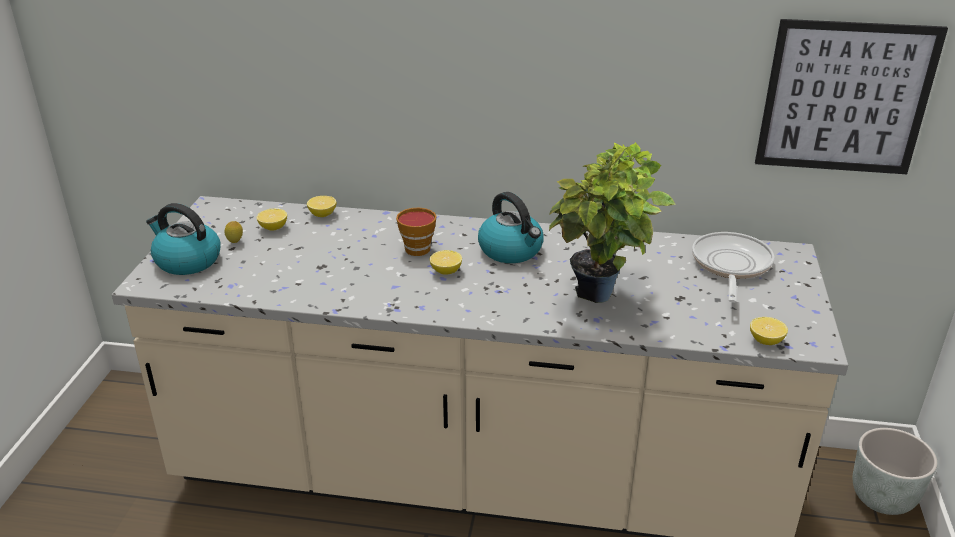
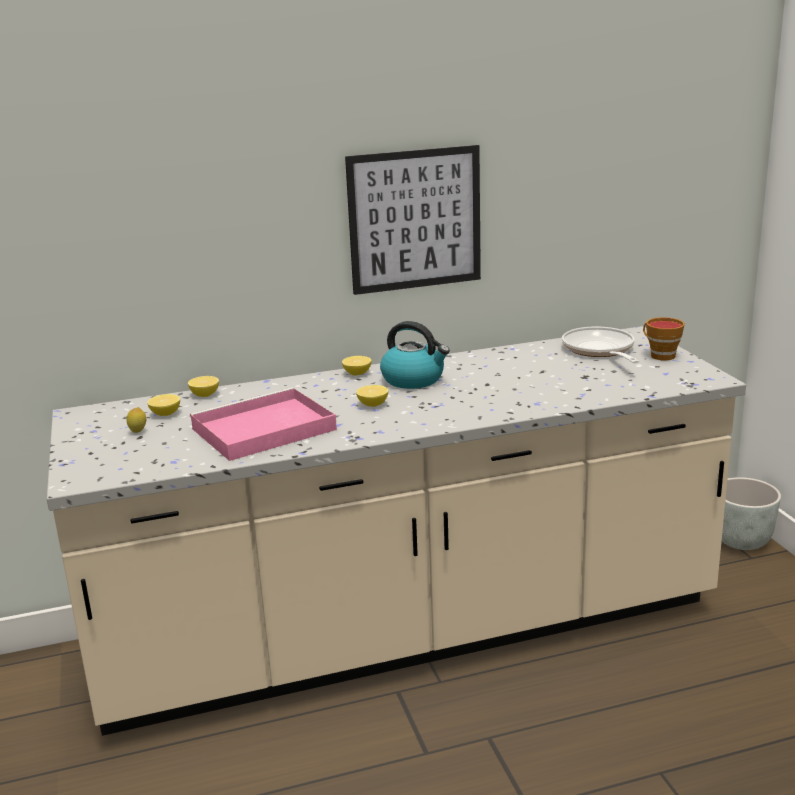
camera: 25 degrees left, 10 degrees down
(187, 261) = (102, 456): kettle -> none
(328, 272) = (261, 430): none -> pink tray
(416, 247) = (325, 396): cup -> cup (660, 355)
(600, 299) = (525, 391): potted plant -> none
(765, 341) = (676, 385): lemon -> lemon (357, 374)
(845, 98) = (647, 192): picture -> picture (415, 220)

